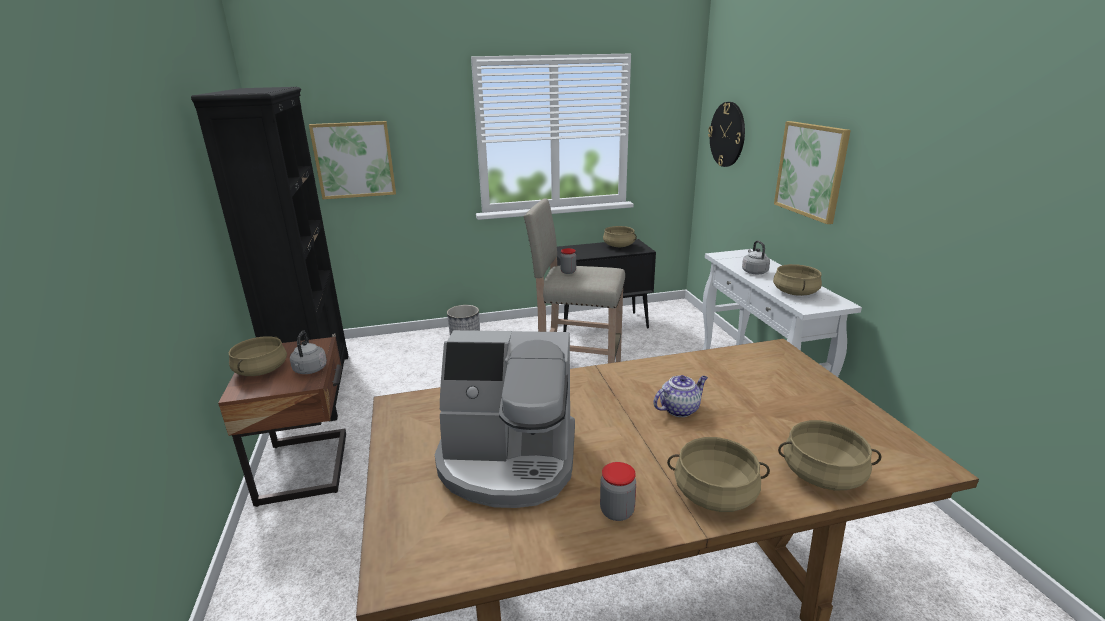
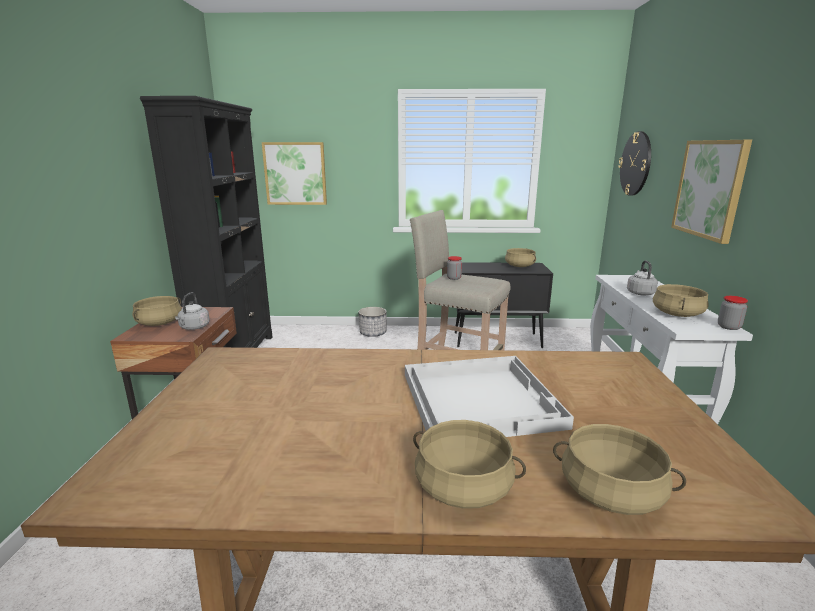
camera: 15 degrees right, 5 degrees down
(508, 461) = (275, 415): coffee machine -> none
(617, 511) = (343, 483): jar -> jar (728, 327)
(679, 409) = (480, 398): teapot -> white tray

